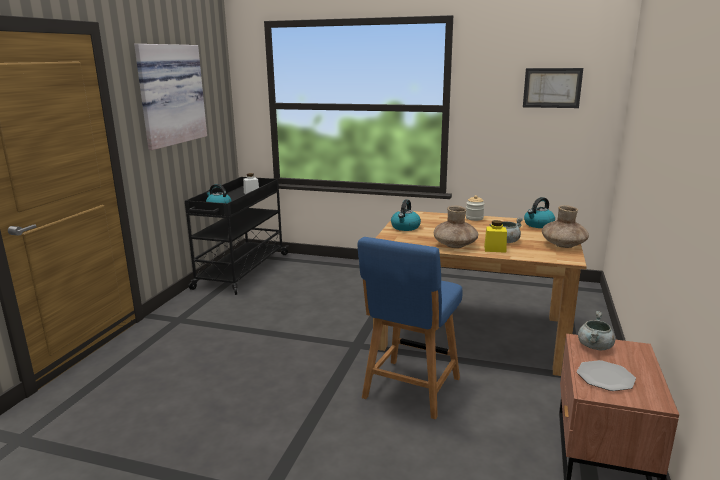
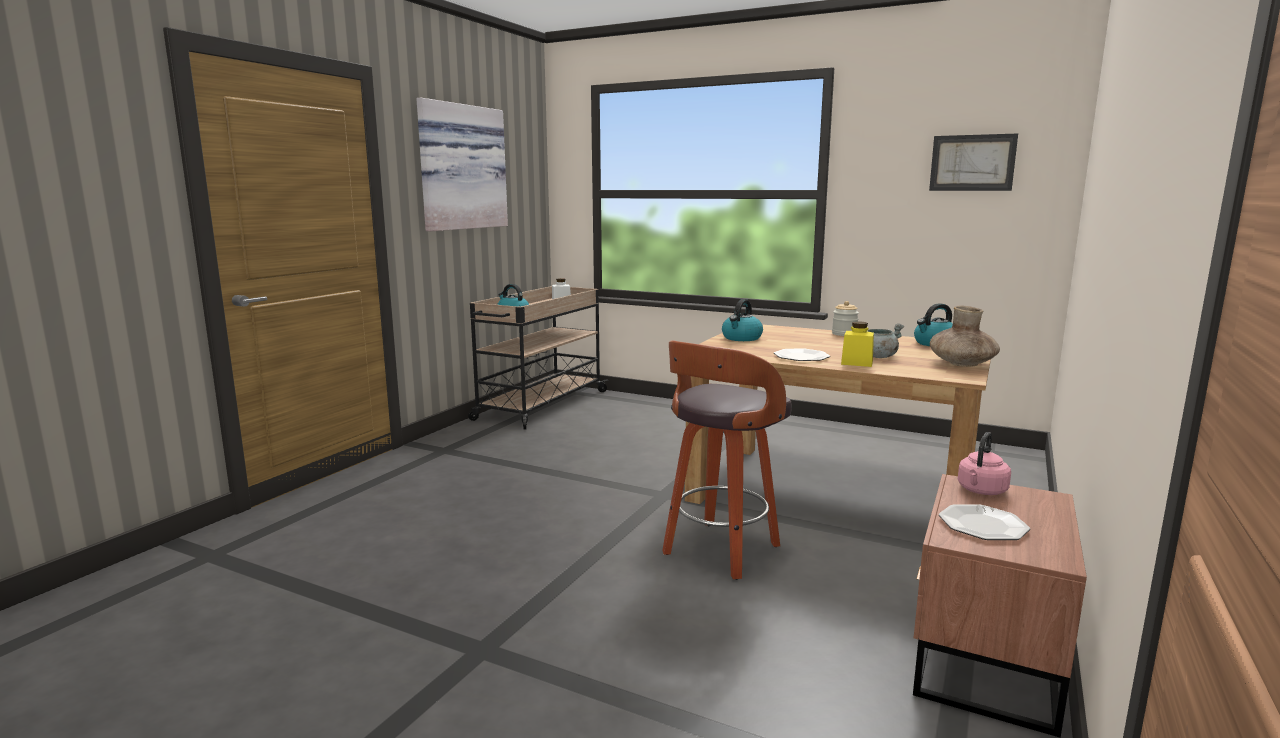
camera: 10 degrees right, 5 degrees down
(241, 271) = (540, 405): black cart -> beige cart
(410, 390) = (720, 551): blue chair -> stool
(455, 245) = (801, 357): brown vase -> plate
(595, 347) = (981, 491): grey cooking pot -> pink kettle

